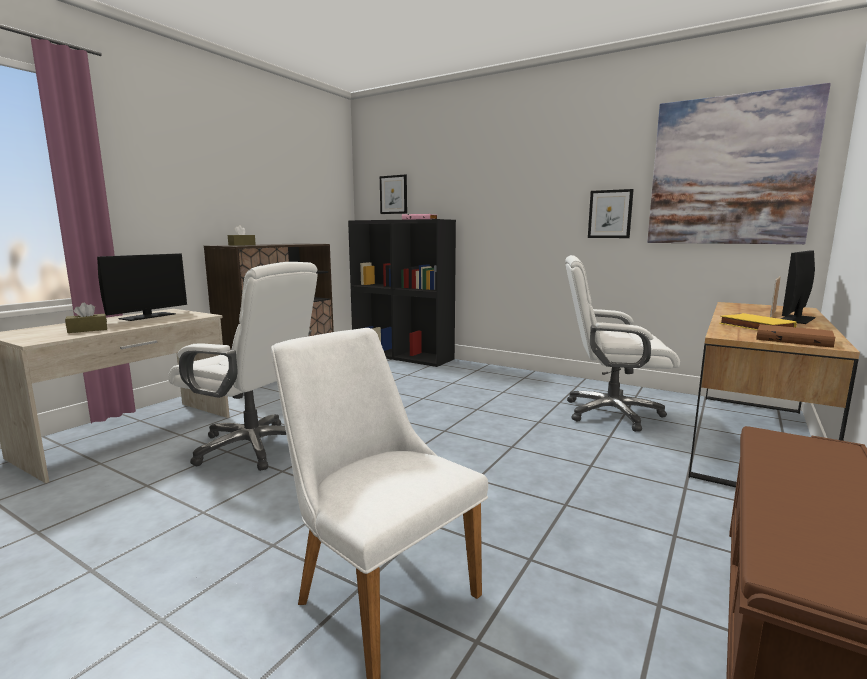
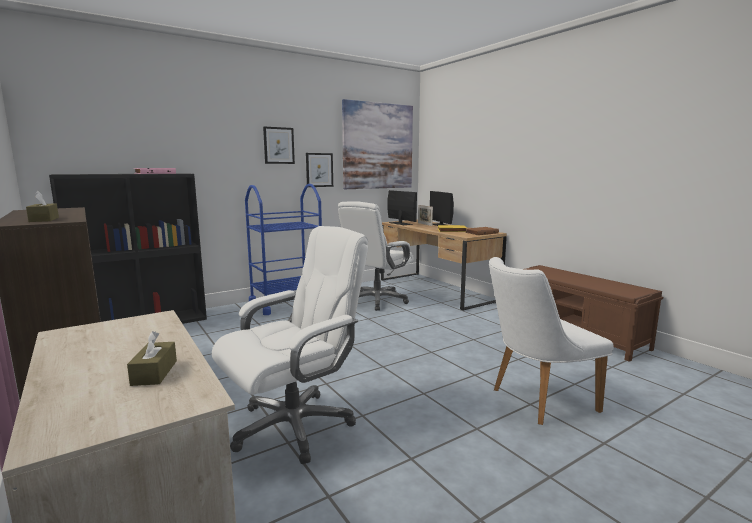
camera: 65 degrees left, 0 degrees up
(147, 316) = (94, 343): monitor -> monitor (400, 223)
(393, 194) = (92, 143): picture -> picture (279, 145)
(522, 379) = (287, 303): none -> blue cart

